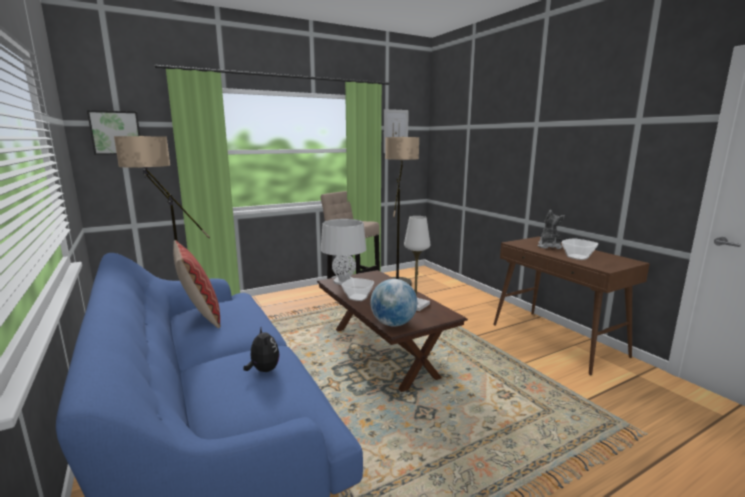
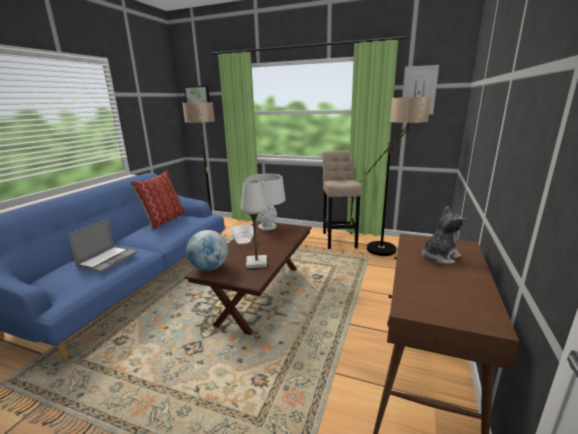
camera: 50 degrees right, 5 degrees up
(263, 370) = (107, 260): plush toy -> laptop
(578, 257) = (426, 282): bowl -> none

